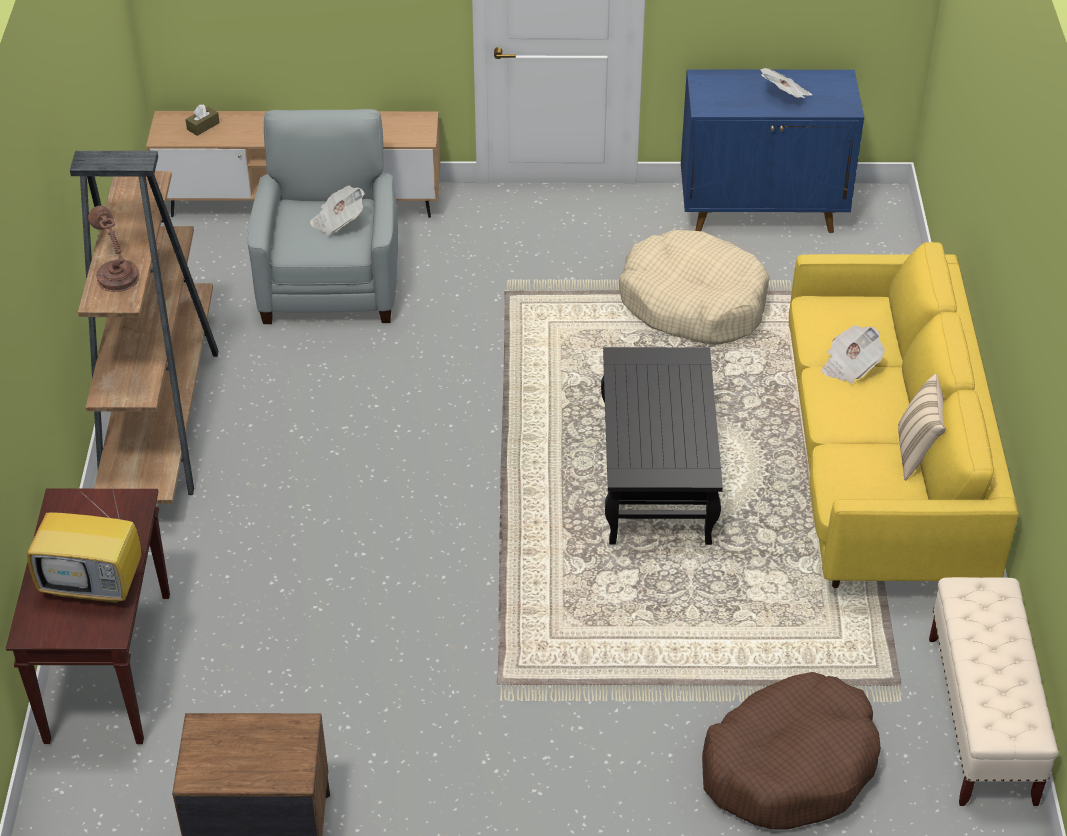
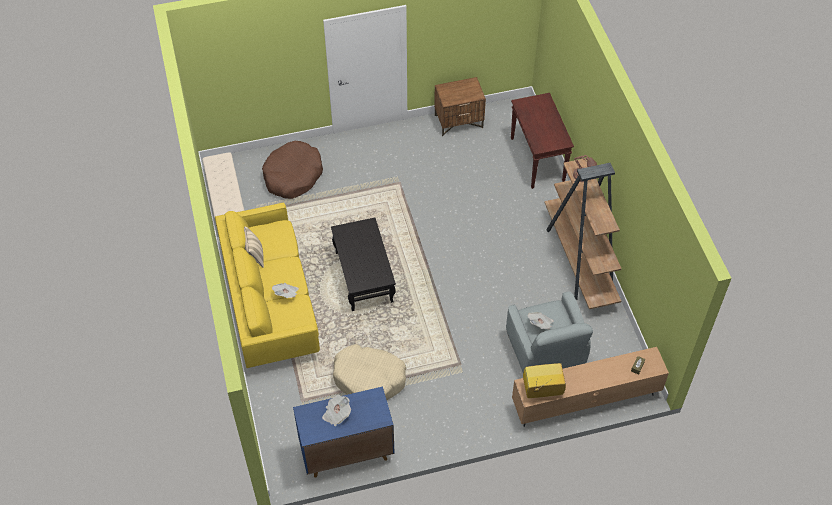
camera: 165 degrees right, 10 degrees up
(95, 584) = (534, 117): television -> television (541, 390)

